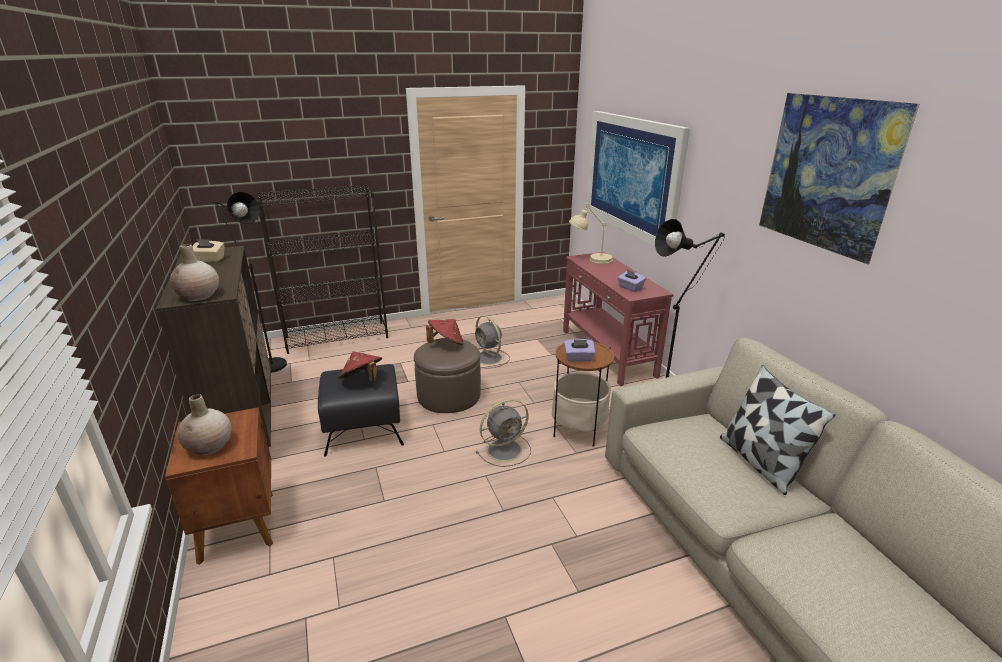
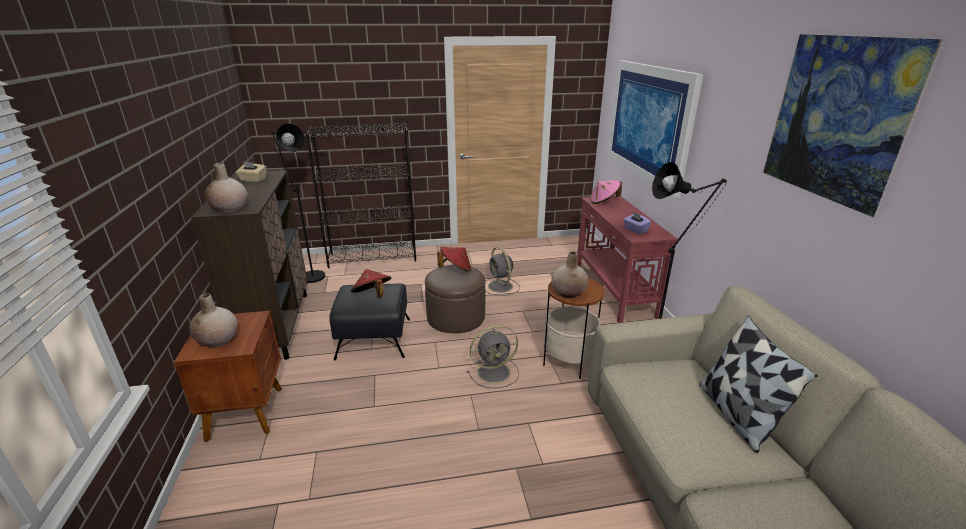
camera: 10 degrees right, 0 degrees up
(578, 358) = (569, 293): purple tissue box -> beige vase
(590, 260) = (604, 202): beige table lamp -> pink hat

